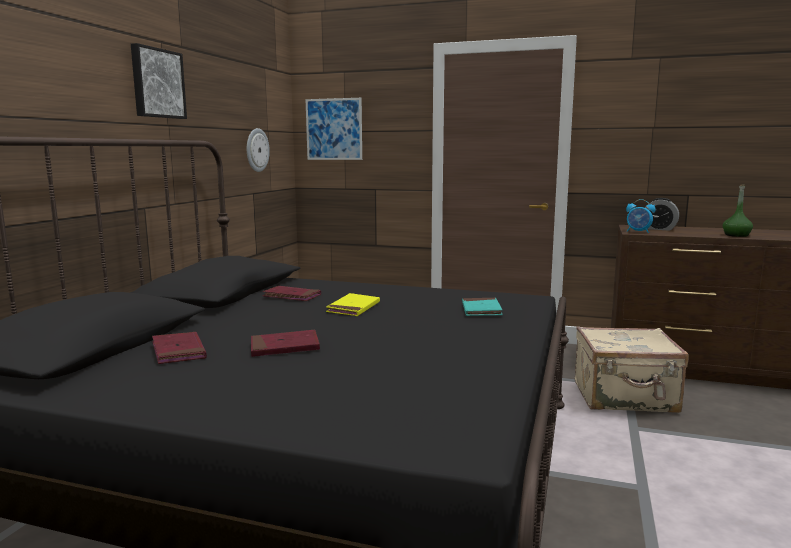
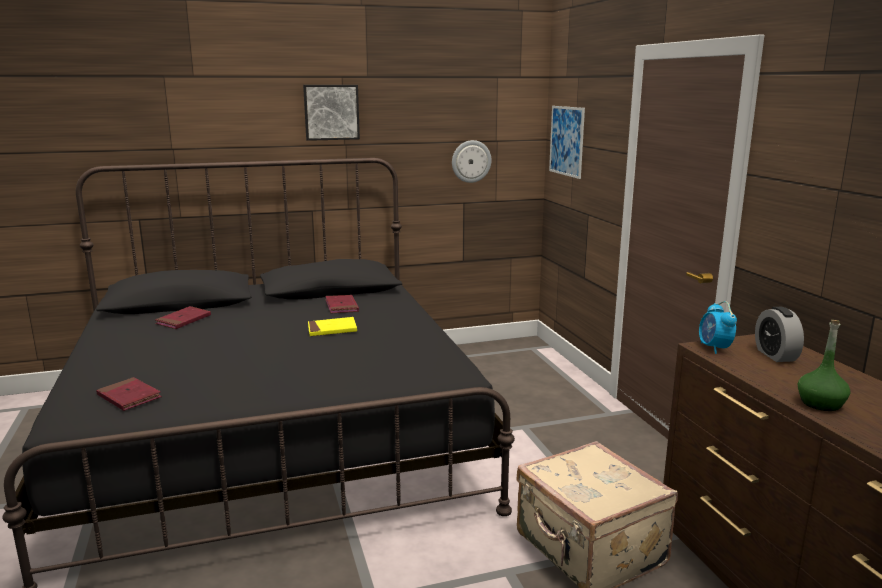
camera: 55 degrees right, 5 degrees up
(285, 347) = (213, 339): red book -> red book (129, 397)
(481, 310) = (380, 367): turquoise book -> none

